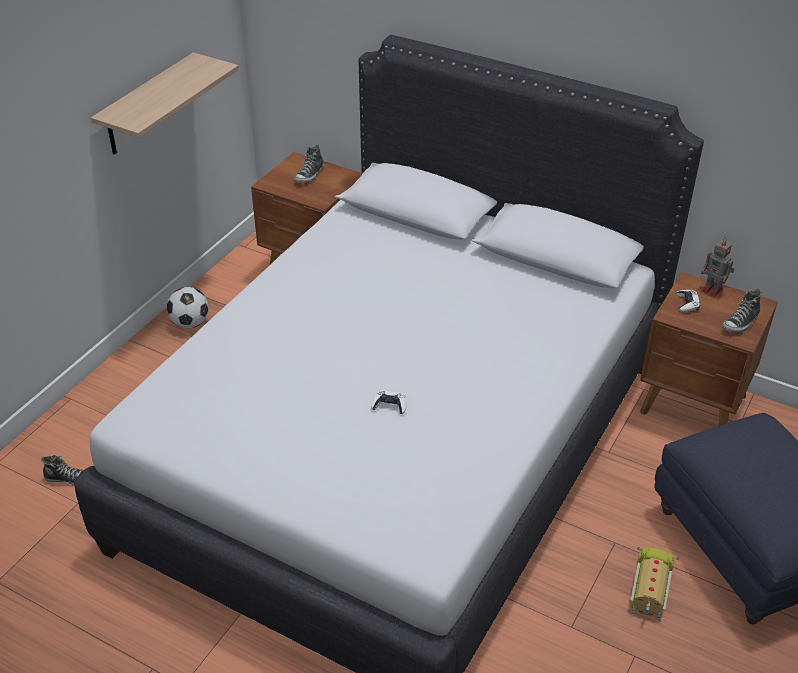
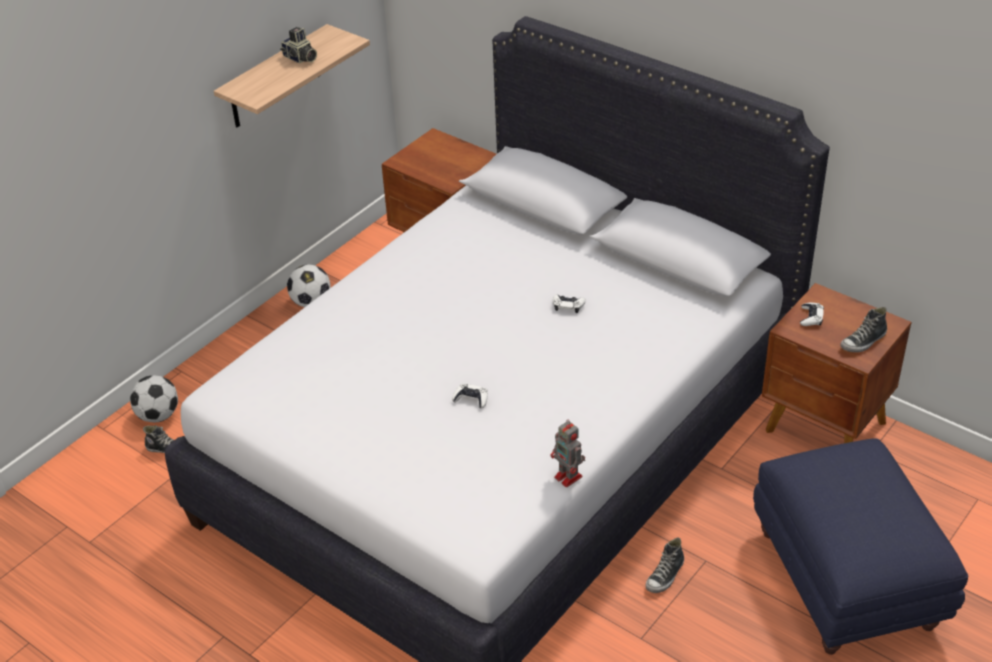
camera: 10 degrees right, 0 degrees up
(53, 444) = (158, 415): none -> football
(173, 84) = (300, 58): none -> camera
(309, 175) = (444, 155): shoe -> shoe (665, 576)
(463, 307) = (568, 305): none -> white game controller
(651, 588) = (732, 609): toy truck -> none
(713, 290) = (844, 305): toy robot -> toy robot (569, 477)

